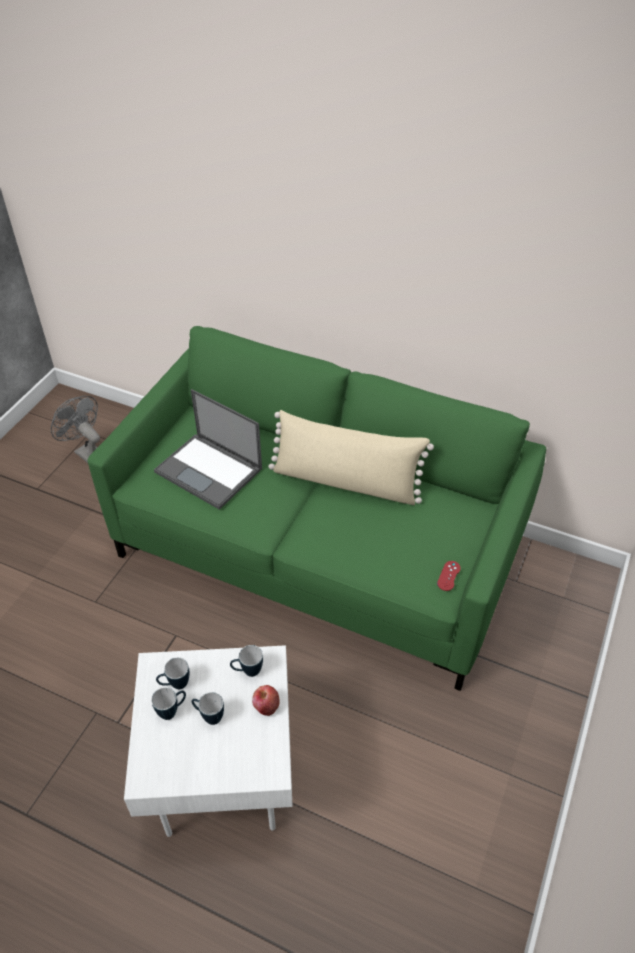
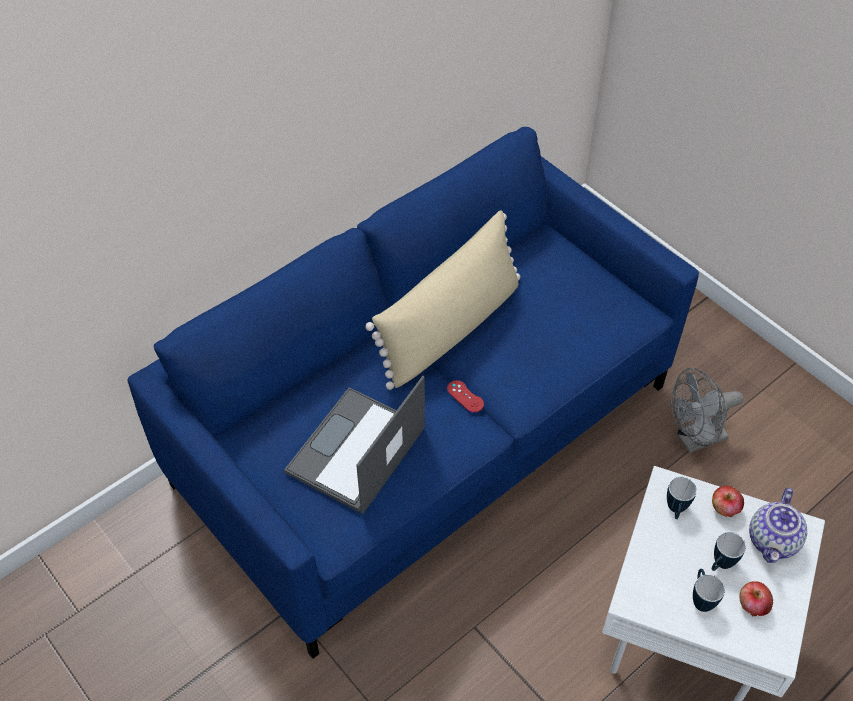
camera: 65 degrees left, 5 degrees up
(87, 453) = (86, 647): grey fan -> grey fan (694, 439)
(175, 685) = (667, 586): mug -> none
(180, 750) = (752, 605): none -> apple
(210, 471) = (355, 451): laptop -> laptop turned 150 degrees clockwise
(249, 751) = (773, 541): none -> teapot
(318, 550) = (426, 435): green sofa -> blue sofa
(449, 576) = (623, 297): red game controller -> red game controller (465, 396)

